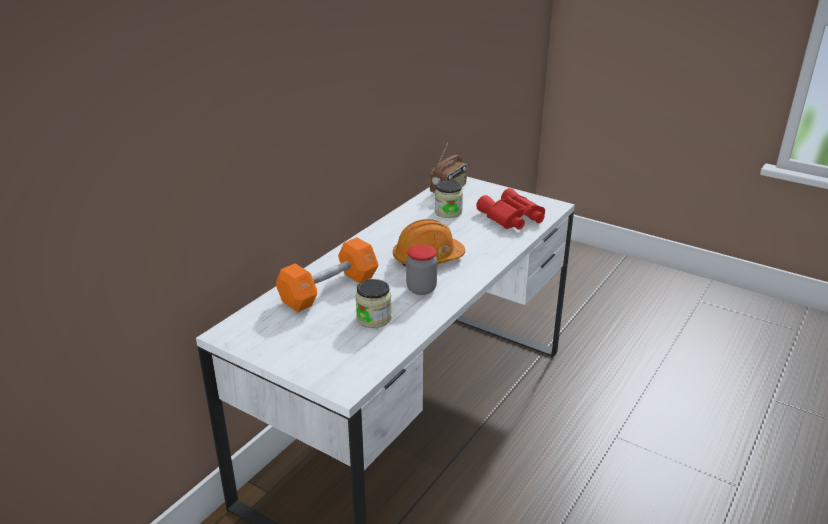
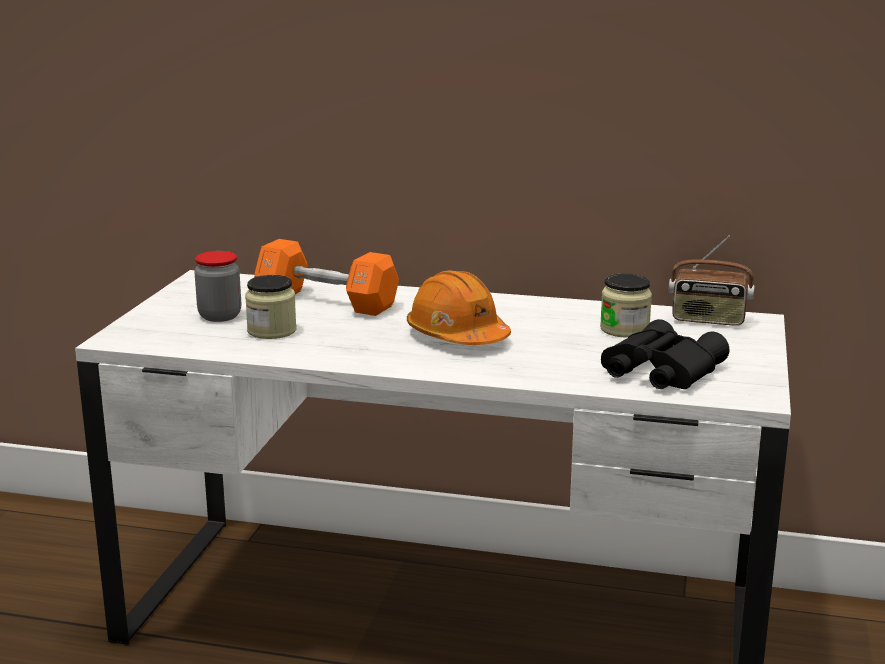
camera: 70 degrees right, 10 degrees down
(421, 289) = (365, 344): jar -> jar (220, 316)
(511, 218) = (658, 371): red binoculars -> black binoculars

